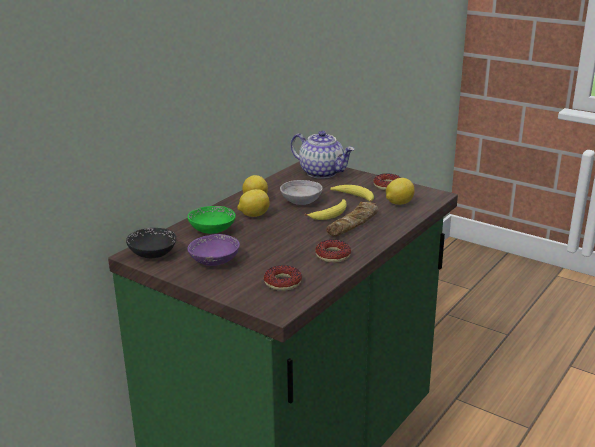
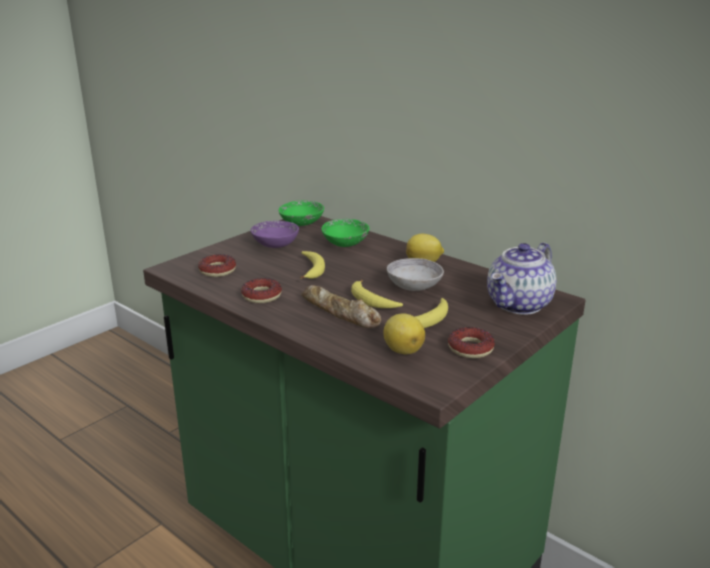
camera: 95 degrees right, 0 degrees up
(153, 254) = (301, 223): black bowl -> green bowl
(253, 215) = (378, 261): lemon -> none
(274, 240) = (311, 269): none -> banana

